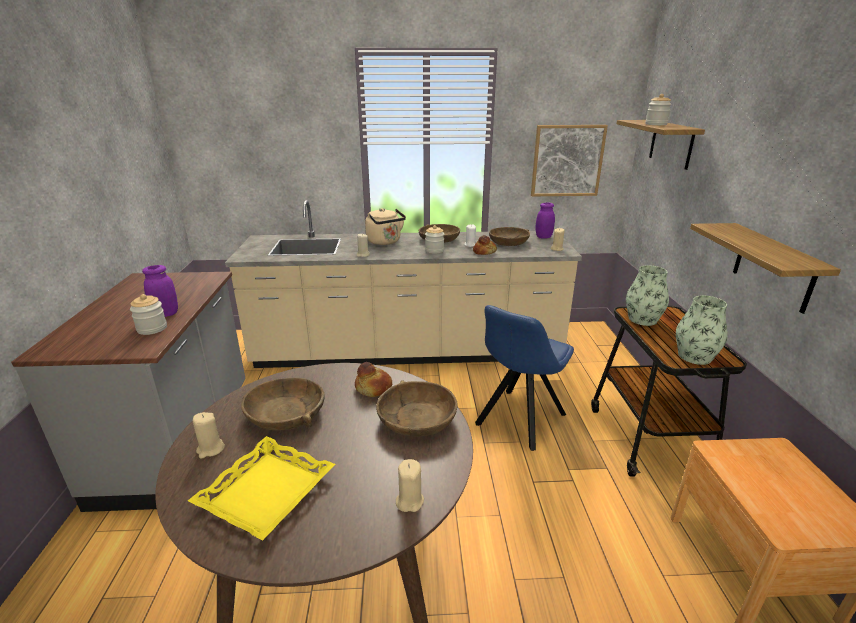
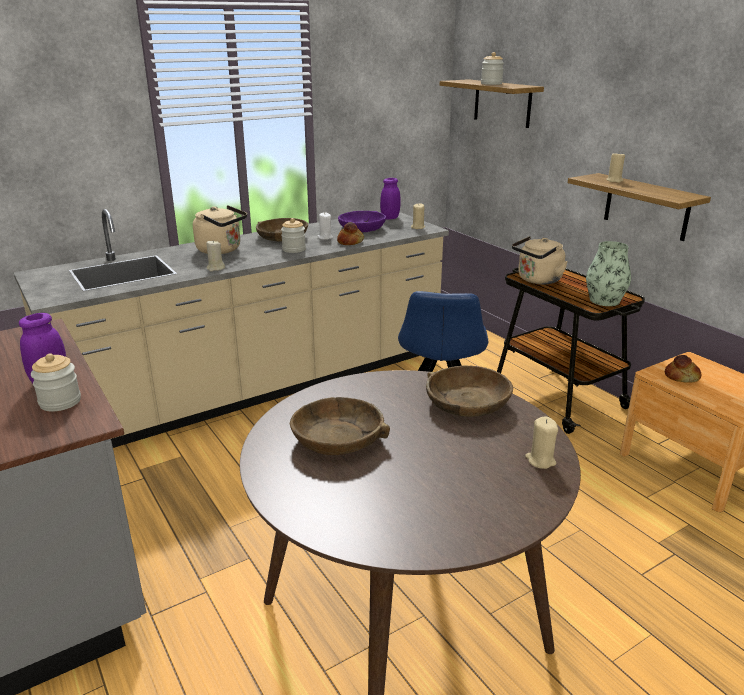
camera: 30 degrees left, 0 degrees up
(210, 449) = (304, 491): beige candle -> beige candle (614, 180)
(266, 491) = (412, 500): yellow tray -> none
(373, 388) = (393, 392): bread -> bread (682, 377)
(508, 242) = (362, 228): brown bowl -> purple bowl
(567, 161) = (390, 129): picture -> none
(642, 319) = (537, 280): vase -> beige kettle

